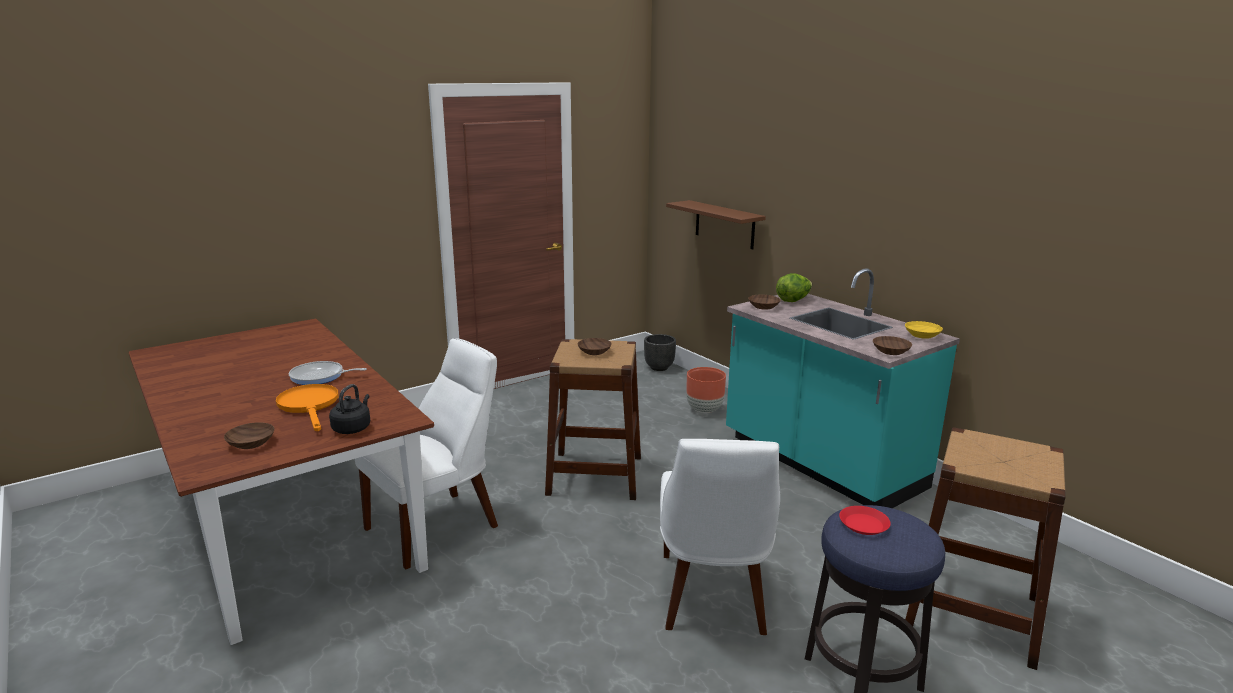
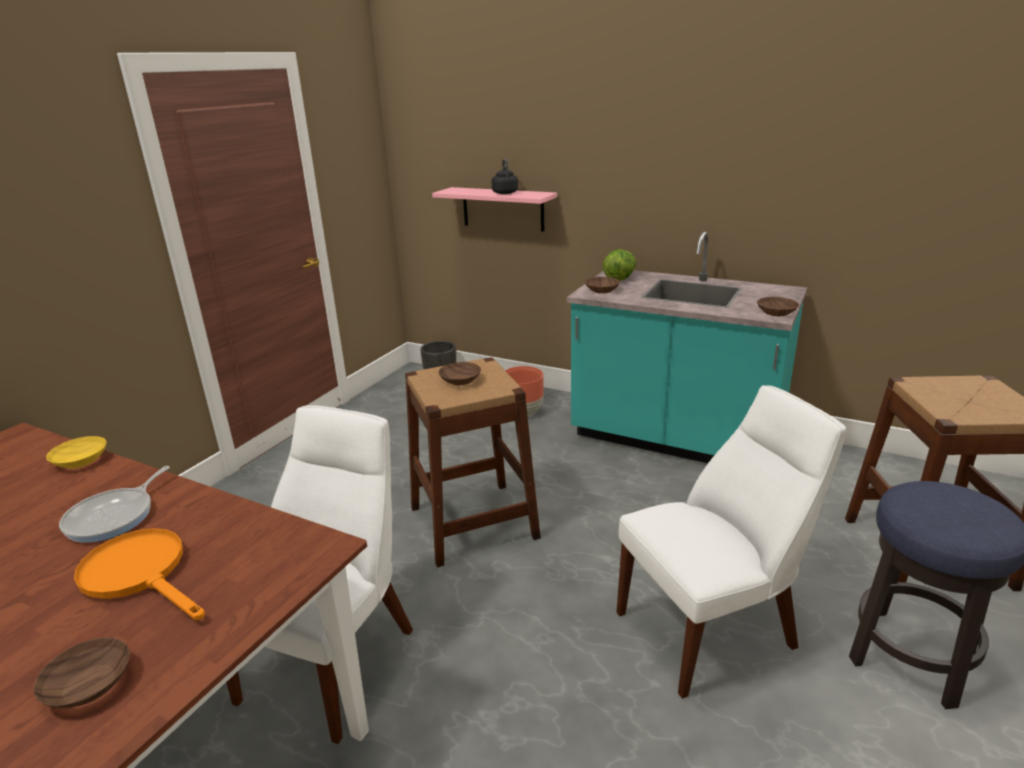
camera: 25 degrees left, 5 degrees up
(320, 377) = (114, 517): frying pan -> frying pan turned 45 degrees counterclockwise
(353, 428) = (252, 591): black kettle -> black kettle (504, 193)
(712, 597) = (712, 628): white chair -> white chair turned 90 degrees counterclockwise
(724, 224) = (503, 209): brown shelf -> pink shelf
(863, 524) = (931, 510): red plate -> none
(923, 335) = (776, 290): yellow bowl -> yellow bowl (82, 460)

